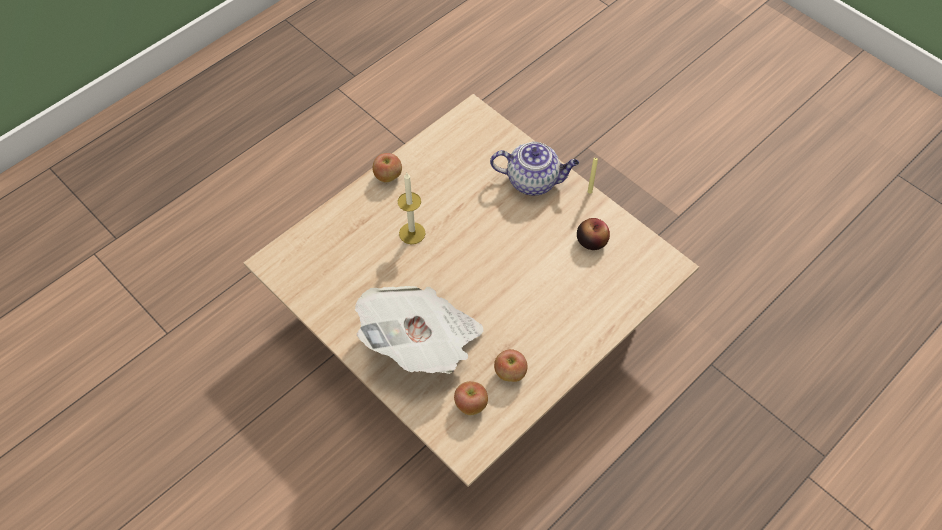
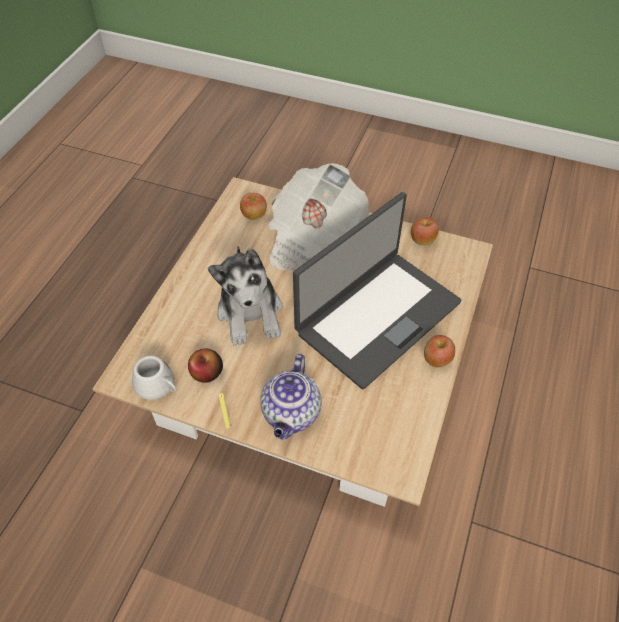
camera: 155 degrees right, 5 degrees down
(412, 233) = (377, 316): candle -> laptop
(510, 374) = (234, 243): apple -> apple (422, 241)
(528, 283) = (251, 313): none -> plush toy
(533, 181) = (291, 414): teapot -> teapot turned 60 degrees counterclockwise
(638, 245) = (159, 386): none -> white mug

